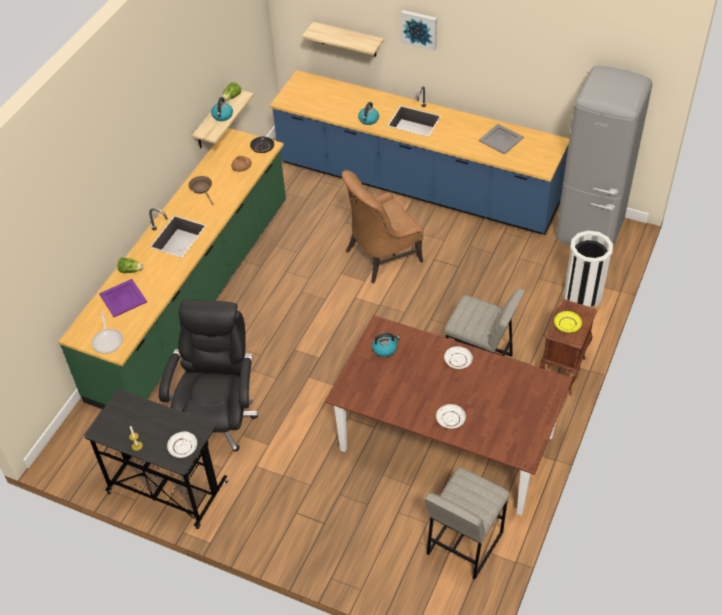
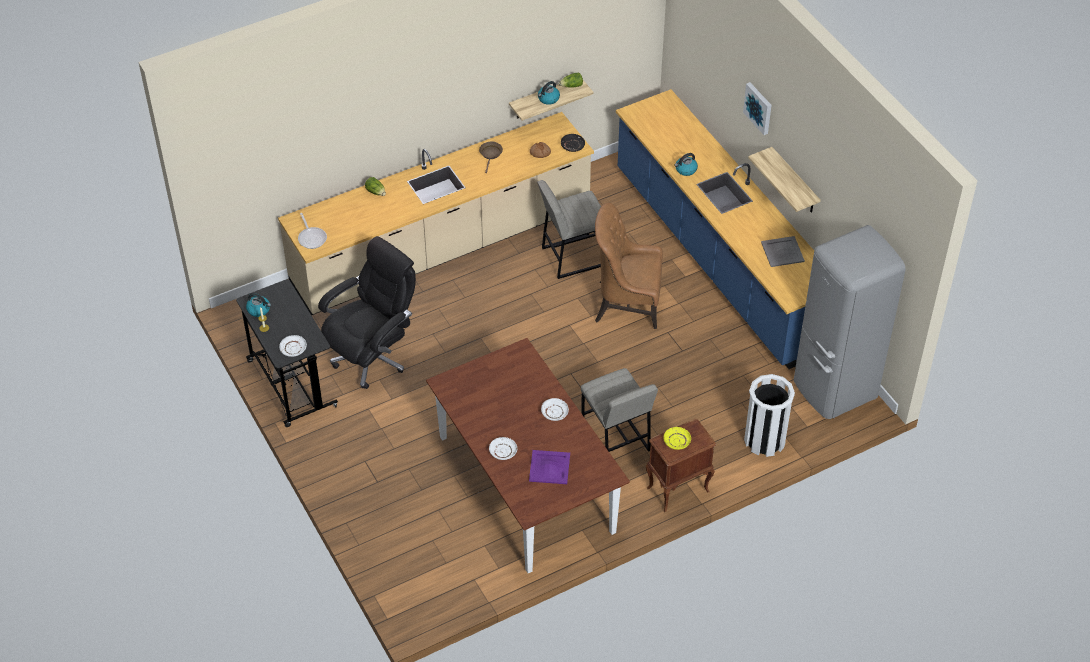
camera: 35 degrees right, 0 degrees up
(108, 340) = (312, 237): frying pan -> frying pan turned 45 degrees counterclockwise
(123, 298) = (351, 211): purple tray -> purple tray (550, 467)
(193, 297) = (442, 248): green counter -> beige counter
(348, 39) = (711, 84): shelf -> shelf (794, 182)
(385, 349) = (508, 369): kettle -> kettle (259, 310)
(464, 545) = (463, 564): grey chair -> grey chair (571, 257)

